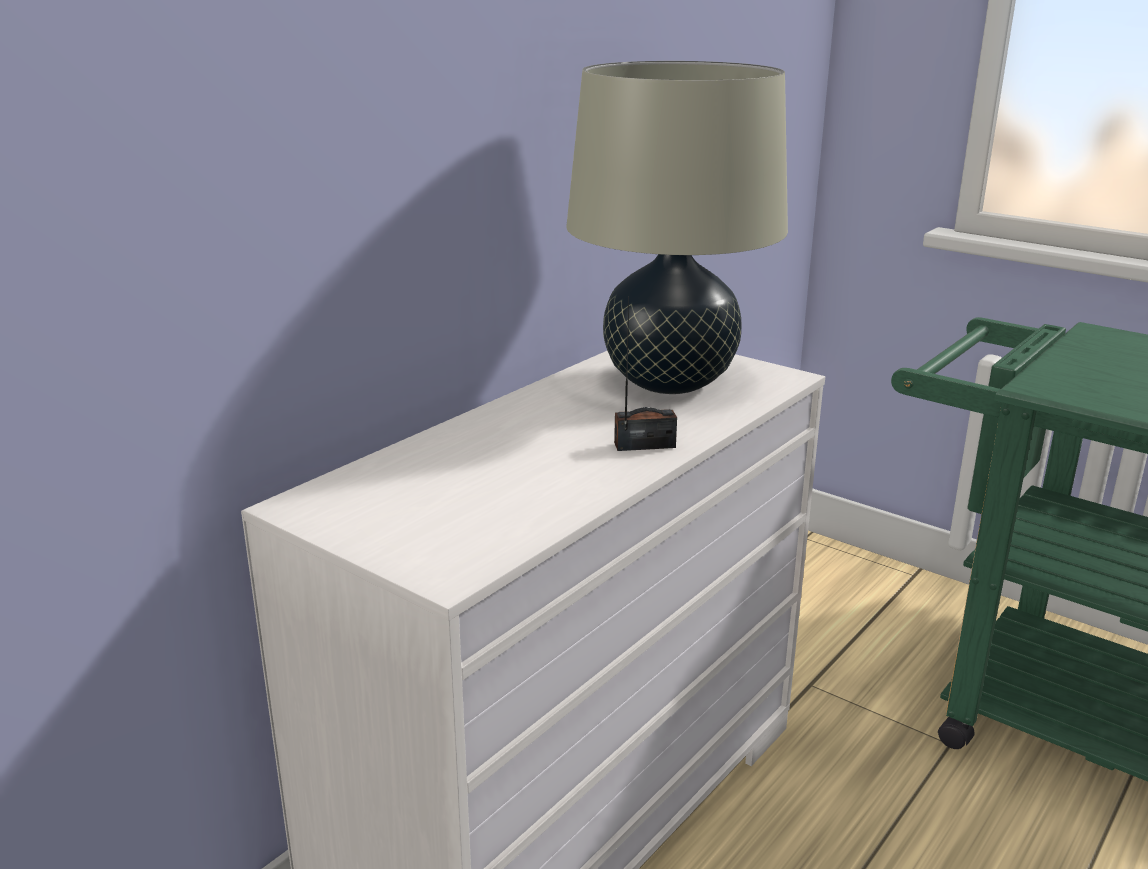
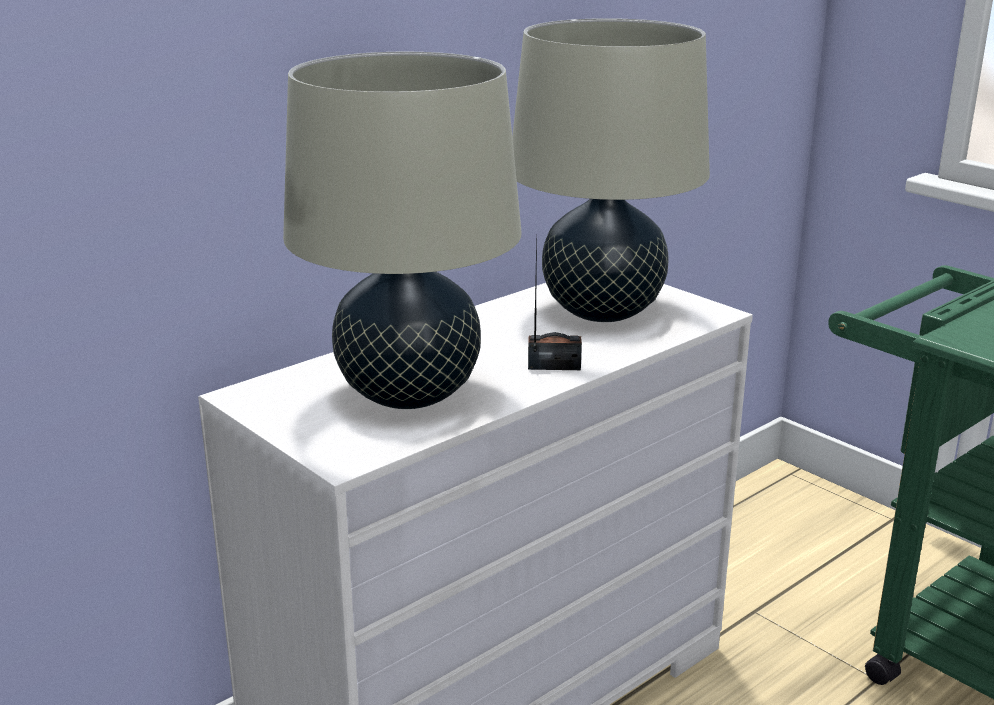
camera: 10 degrees right, 0 degrees up
(494, 488) = (408, 393): none -> beige table lamp

